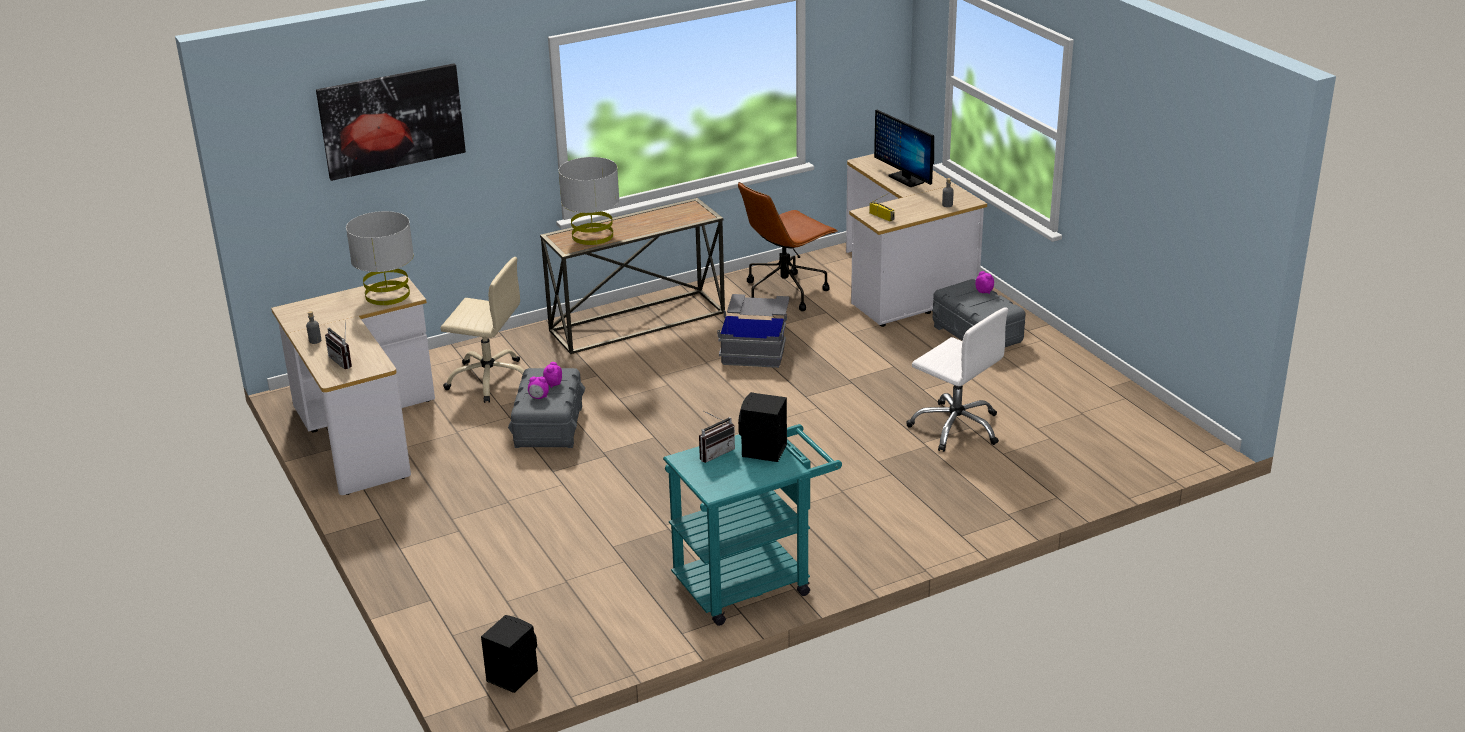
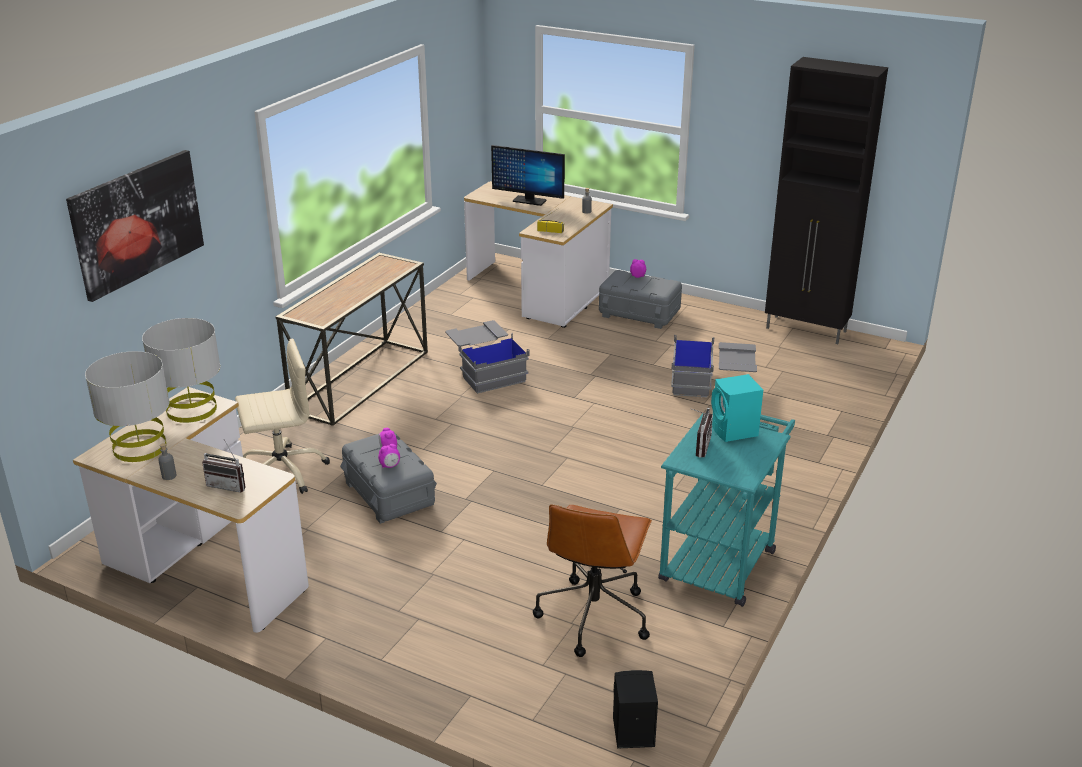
camera: 35 degrees left, 0 degrees up
(592, 235) = (327, 305): grey table lamp -> grey table lamp (139, 447)
(763, 451) = (734, 432): black speaker -> turquoise speaker
(785, 292) = (457, 322): brown office chair -> brown office chair (593, 615)
(956, 427) = (712, 384): white office chair -> grey storage box
(1138, 405) = (807, 330): none -> black cabinet

